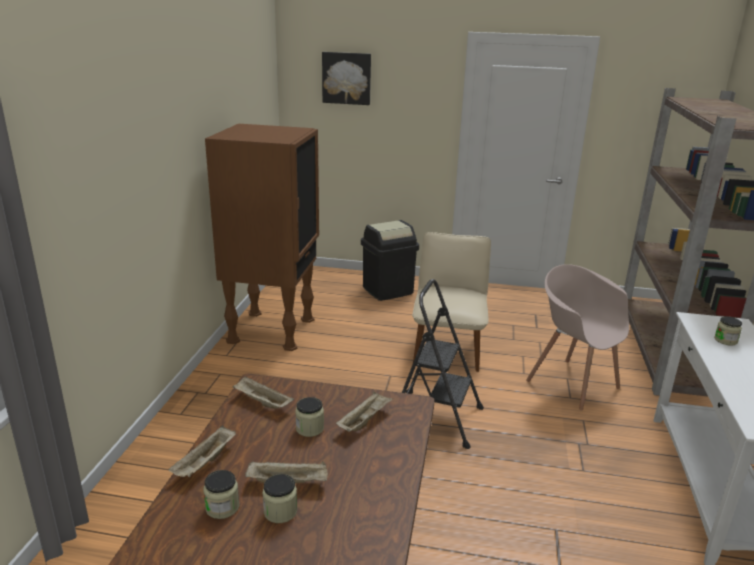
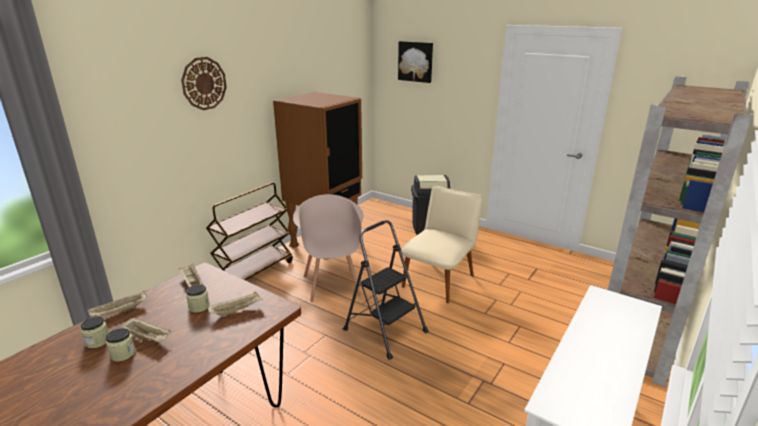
camera: 25 degrees right, 0 degrees up
(140, 118) = (204, 83): none -> wall clock
(208, 386) = (254, 272): none -> brown cart
(572, 384) = (520, 331): beige chair -> beige chair (332, 285)
(725, 340) = (610, 320): jar -> none

